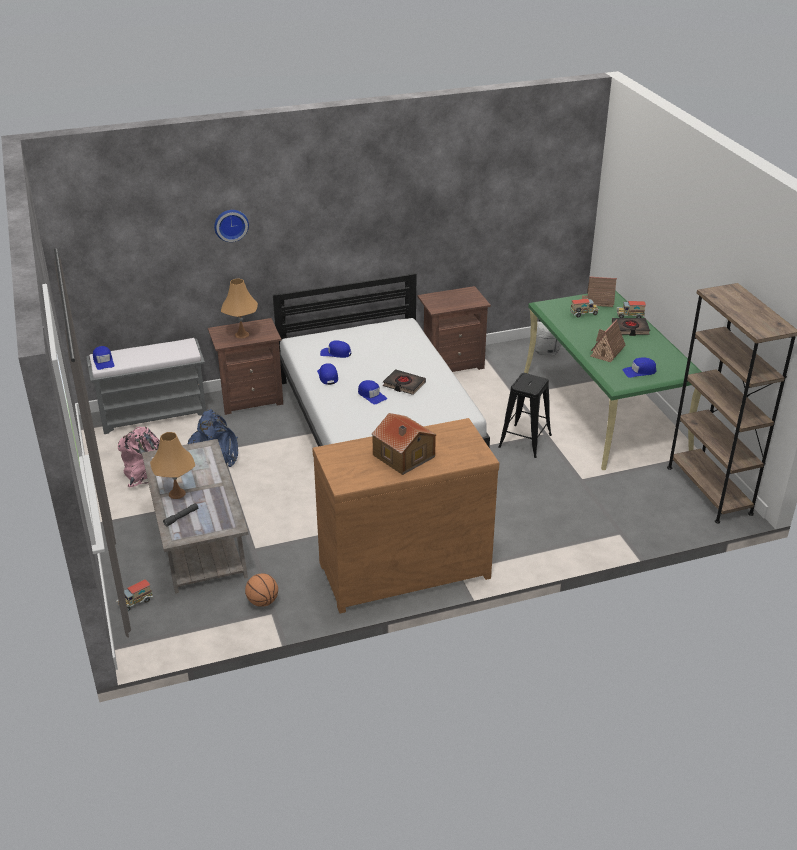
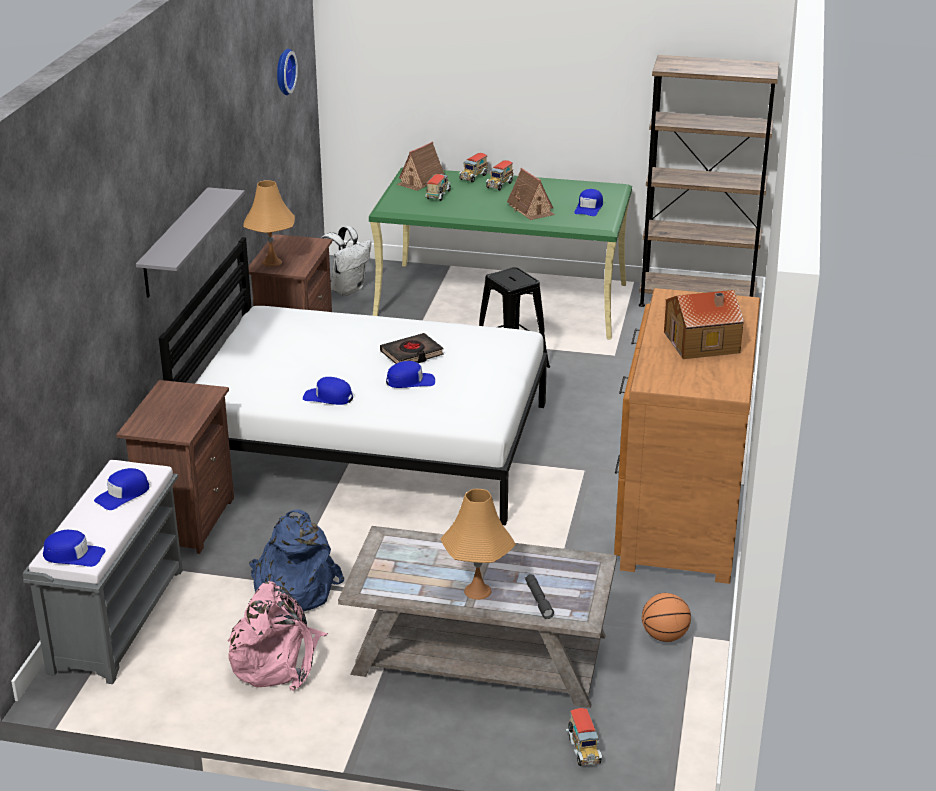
camera: 60 degrees left, 5 degrees down
(231, 224) = (112, 240): wall clock -> wall clock (283, 71)
(241, 334) = (176, 412): orange table lamp -> orange table lamp (271, 262)
(318, 249) = (175, 243): none -> grey shelf
(335, 353) = (276, 376): blue cap -> blue cap (123, 495)
(630, 329) = (499, 185): black book -> toy truck

